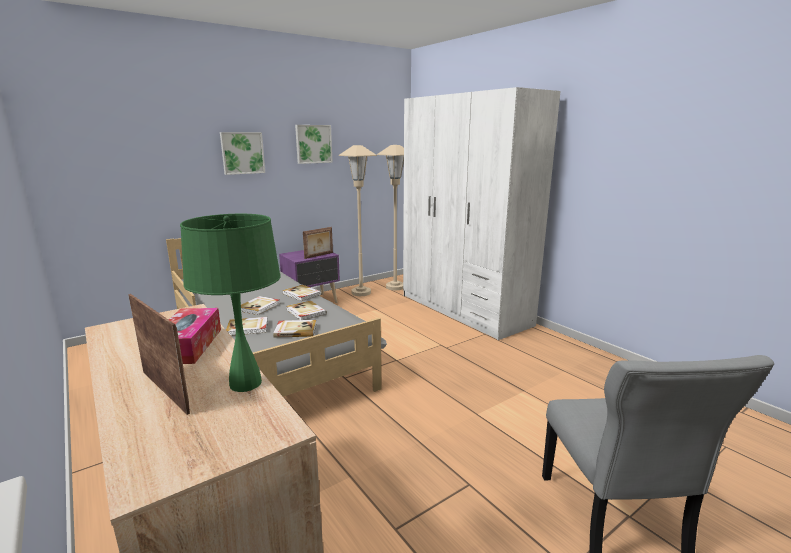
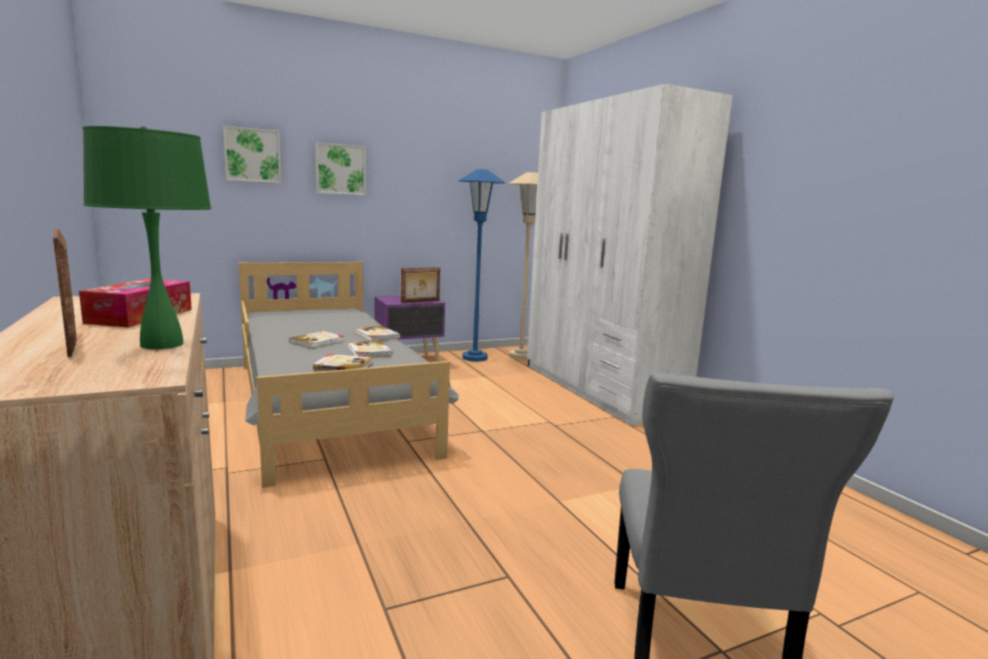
camera: 10 degrees right, 5 degrees down
(248, 328) = (290, 358): book -> none
(313, 144) = (429, 166): picture -> picture (252, 155)
(361, 292) = (475, 358): beige floor lamp -> blue floor lamp

